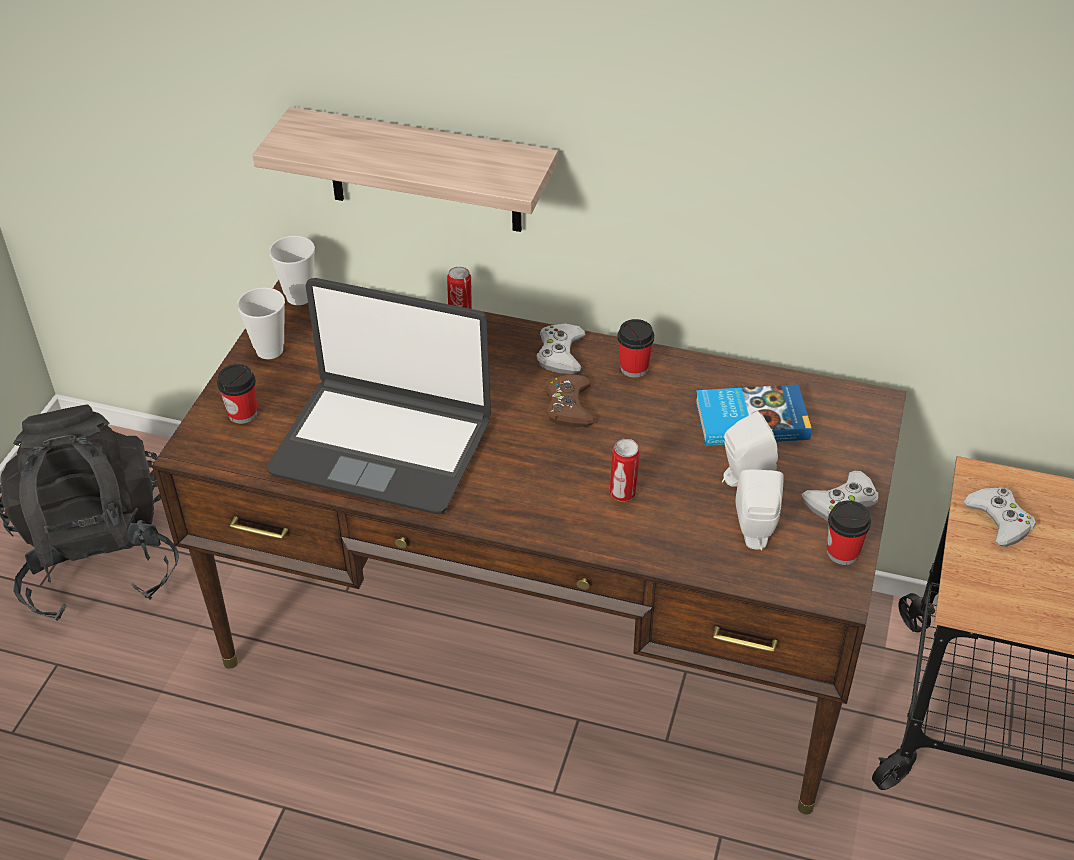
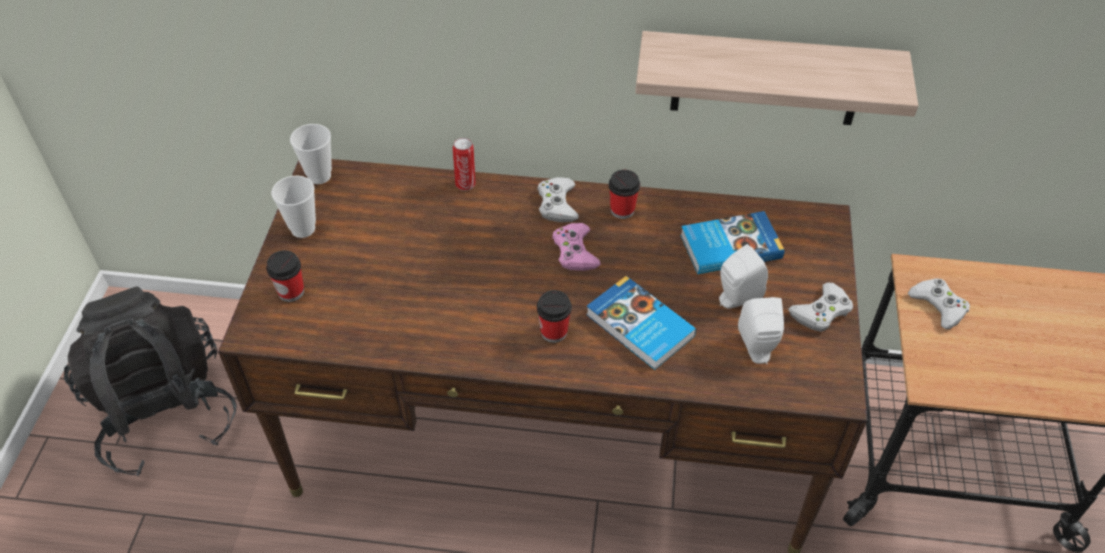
camera: 10 degrees left, 5 degrees up
(383, 445) = (422, 307): laptop -> none
(424, 171) = (424, 58): shelf -> shelf (767, 79)
(568, 406) = (575, 251): brown game controller -> pink game controller
(623, 494) = (639, 327): can -> book
(842, 552) = (833, 357): cup -> cup (554, 332)

